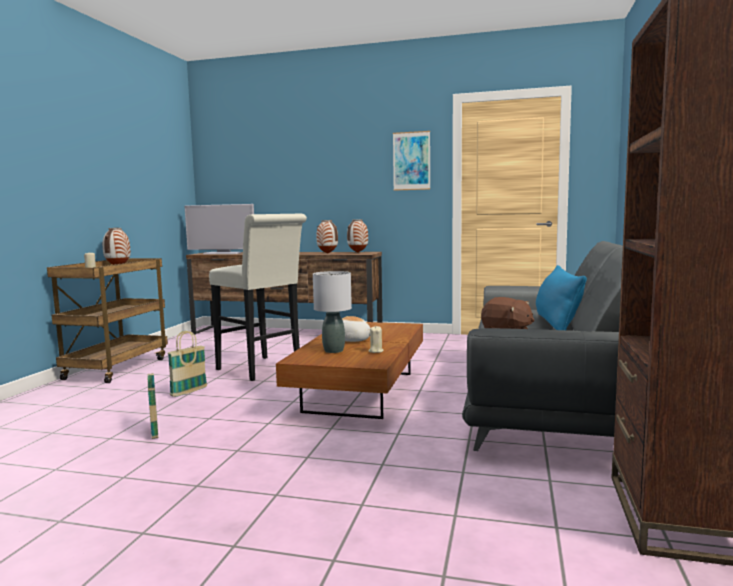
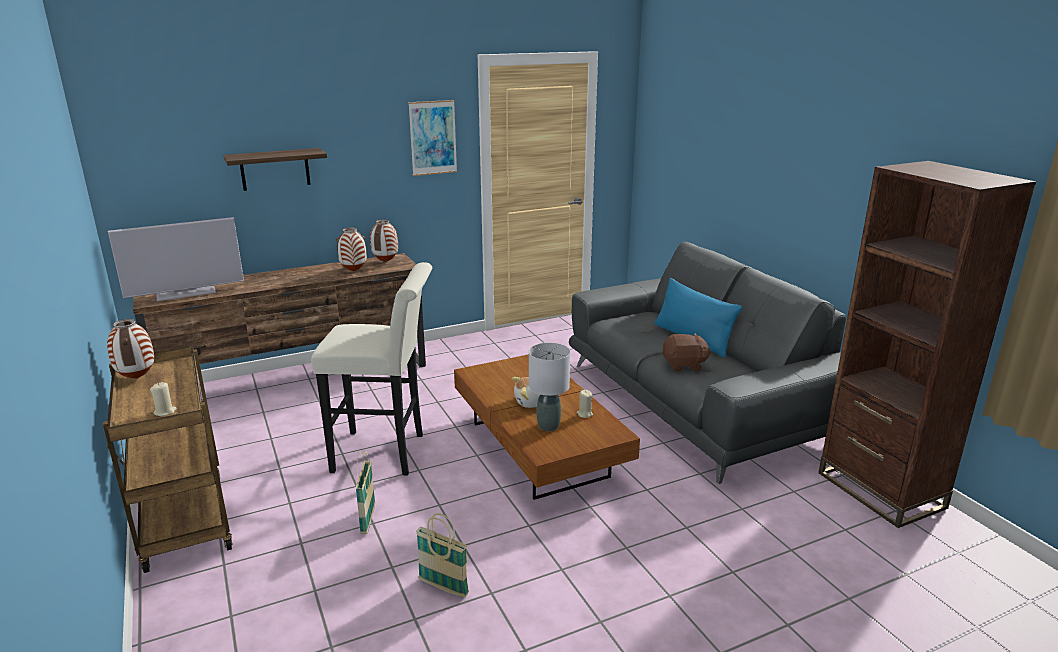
camera: 40 degrees left, 15 degrees up
(296, 180) = (275, 169): none -> shelf

